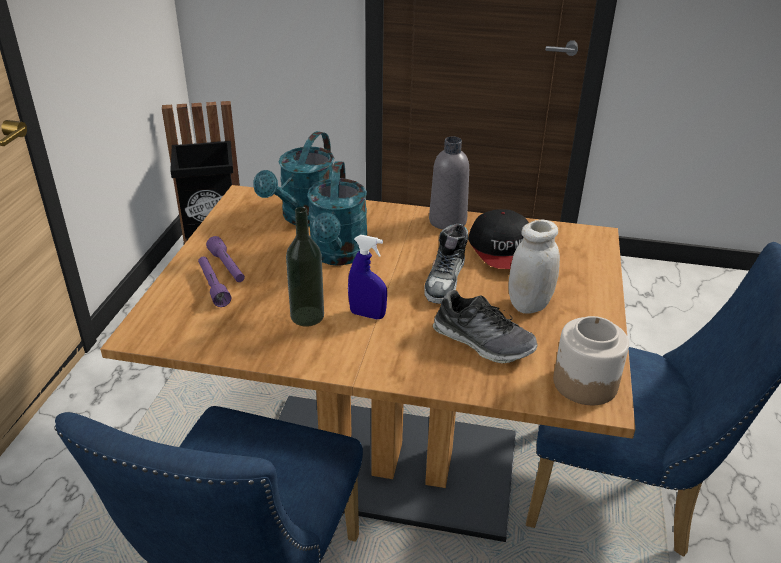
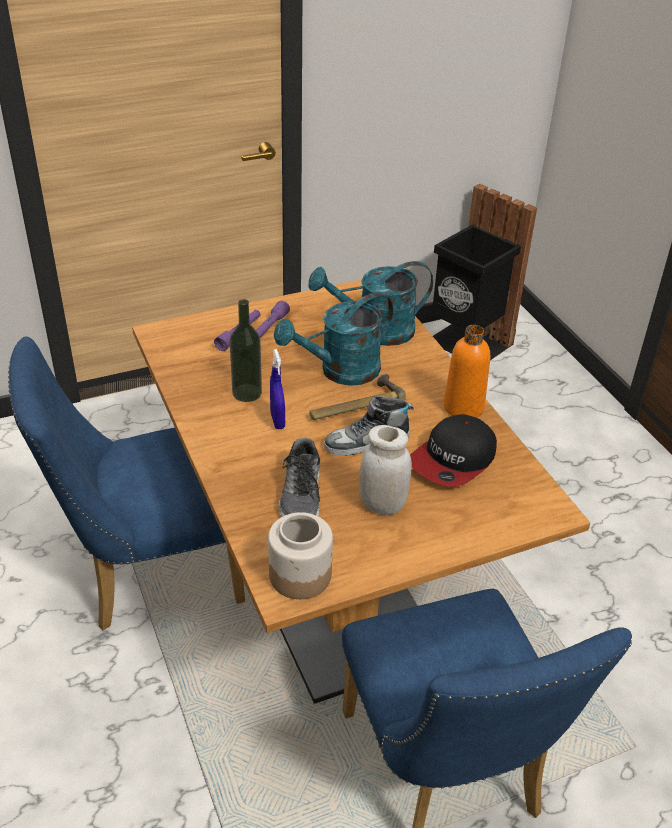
camera: 55 degrees right, 5 degrees up
(393, 267) = (356, 406): none -> hammer
(447, 221) = (463, 407): grey bottle -> orange bottle

